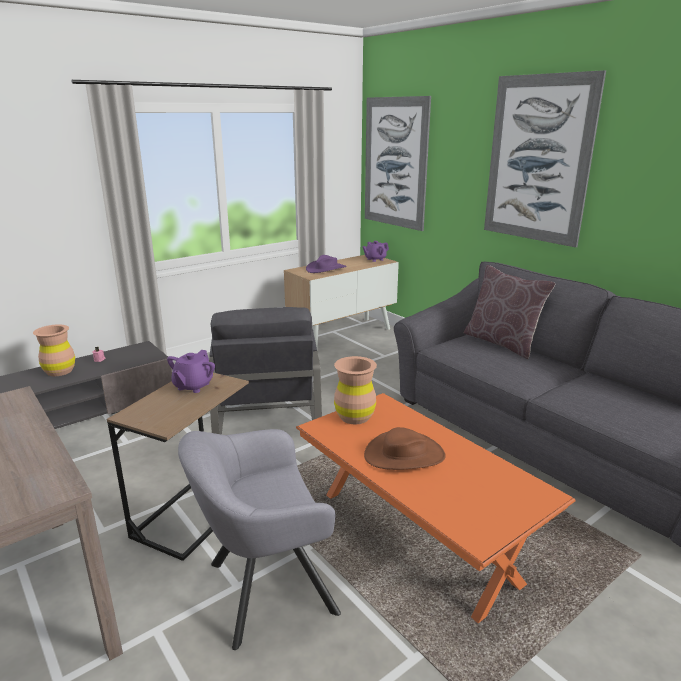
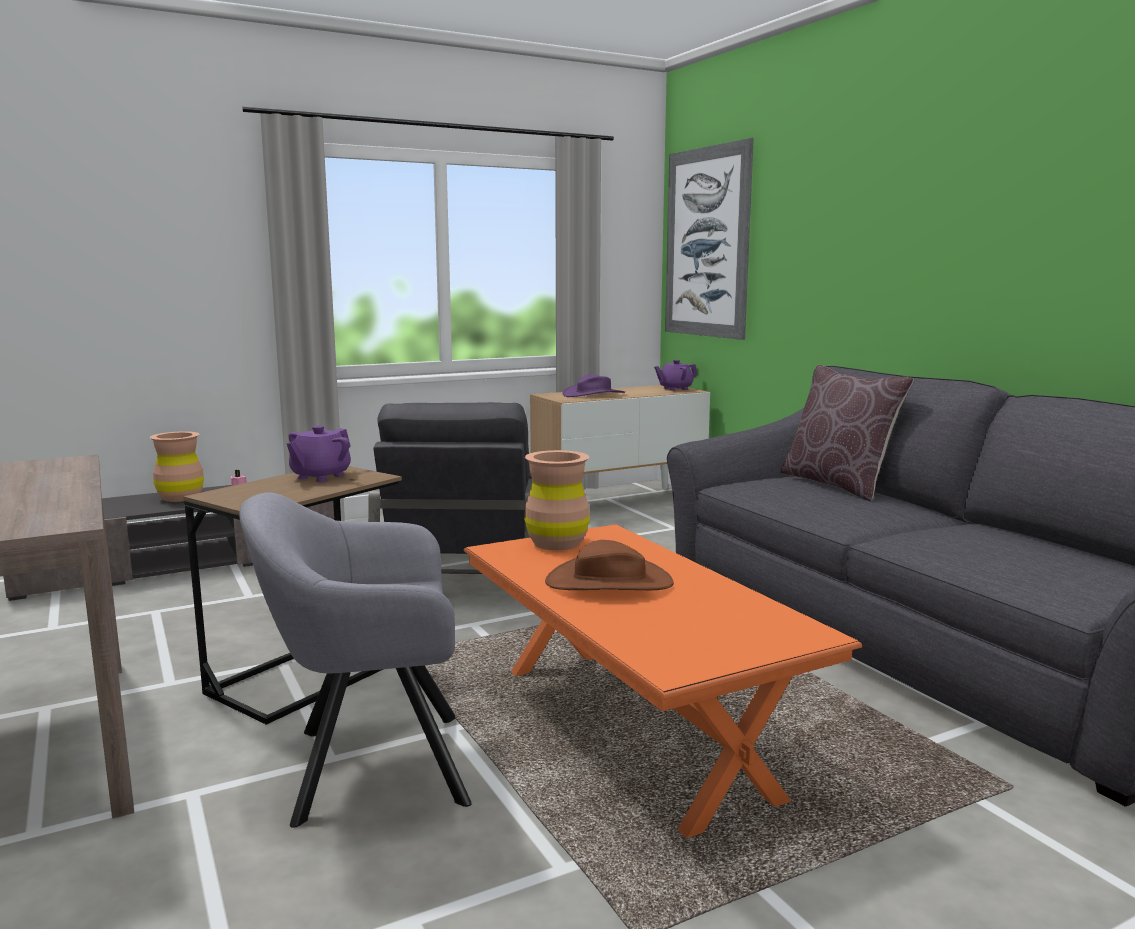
camera: 10 degrees right, 10 degrees down
(538, 160) = (901, 208): picture -> none

